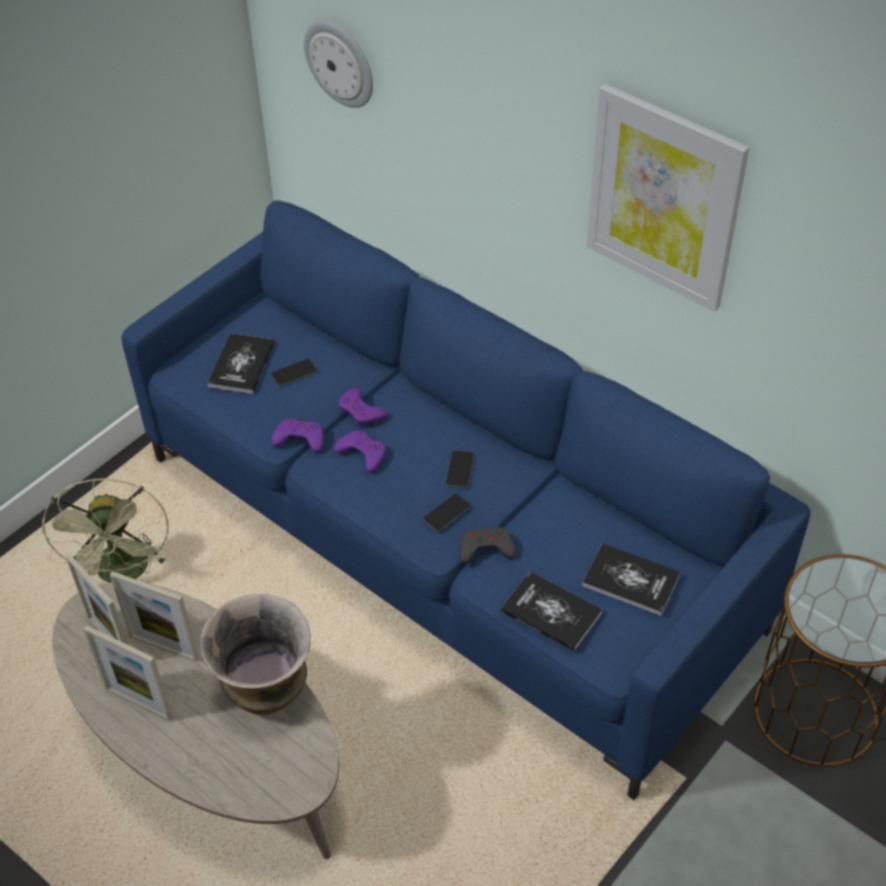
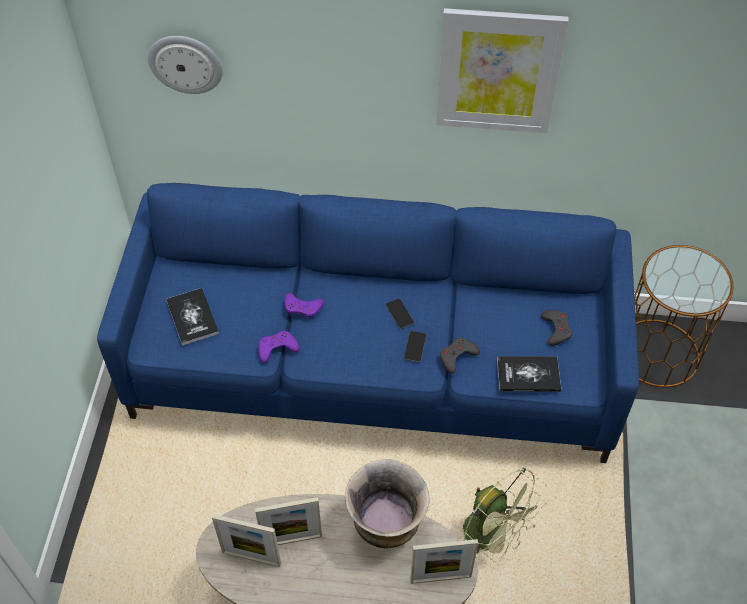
camera: 35 degrees left, 5 degrees up
(125, 574) = (176, 510): green fan -> green fan (493, 537)
(139, 703) = (308, 587): picture frame -> picture frame (440, 578)
(294, 373) = (234, 305): phone -> none
(362, 454) = (328, 336): purple game controller -> none
(631, 580) = (556, 329): book -> grey game controller

